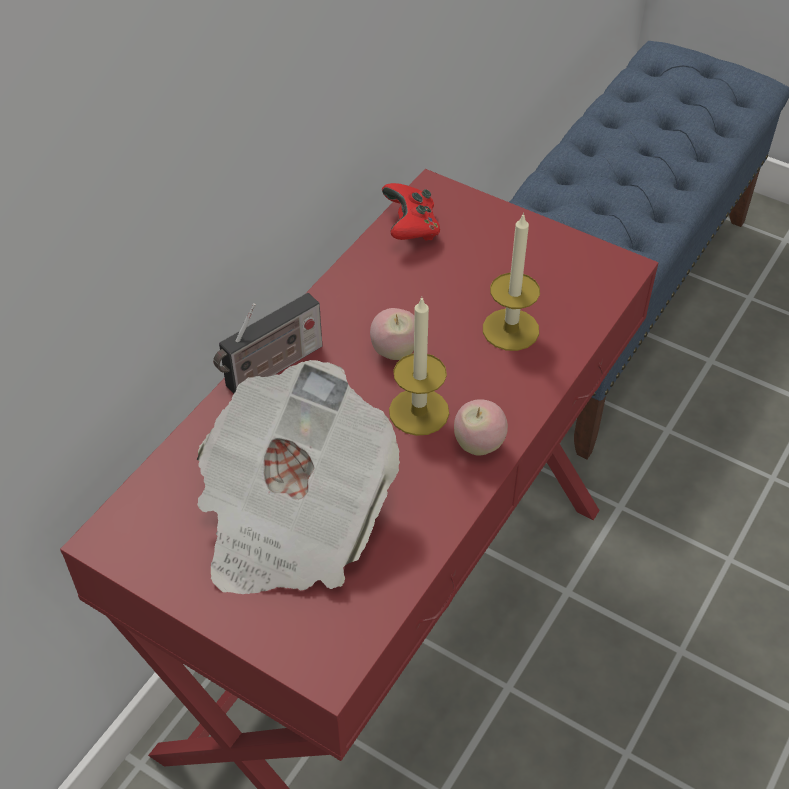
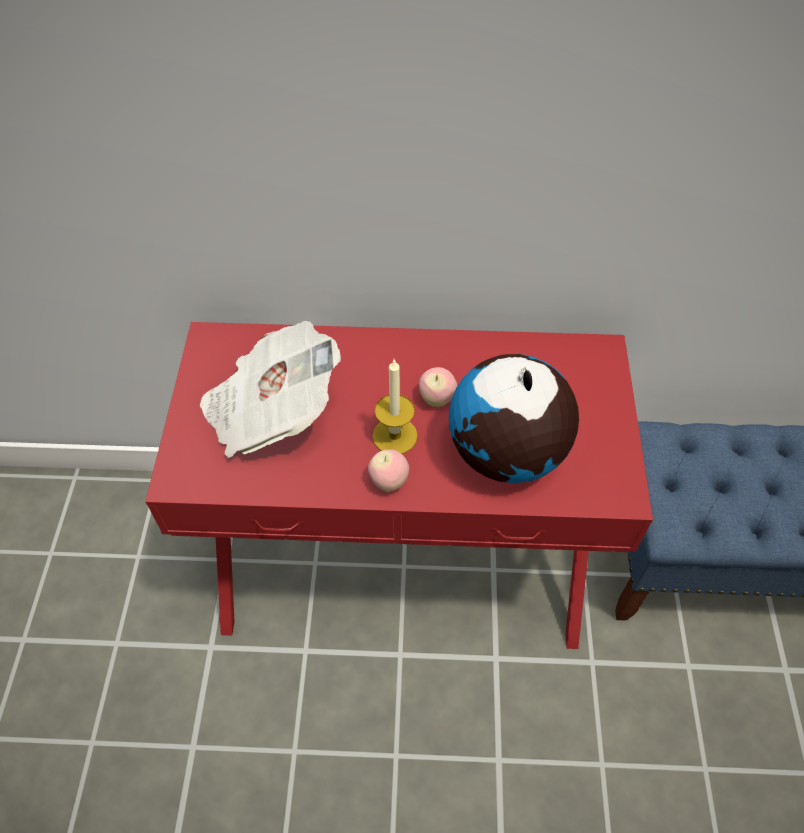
camera: 60 degrees right, 5 degrees up
(271, 369) = (376, 345): radio -> none
(411, 228) = (557, 354): red game controller -> none
(510, 329) = (506, 454): candle -> globe

